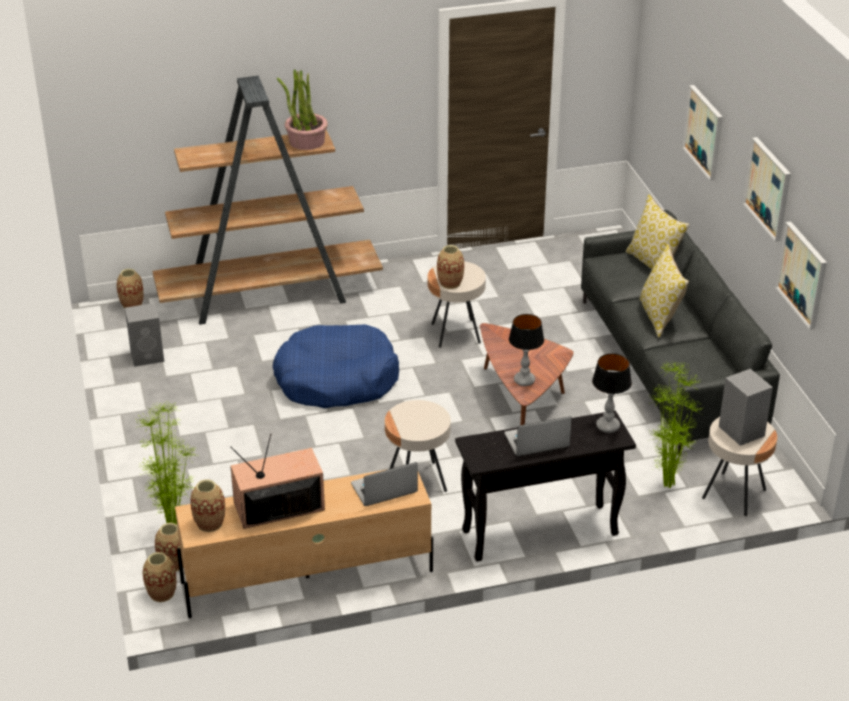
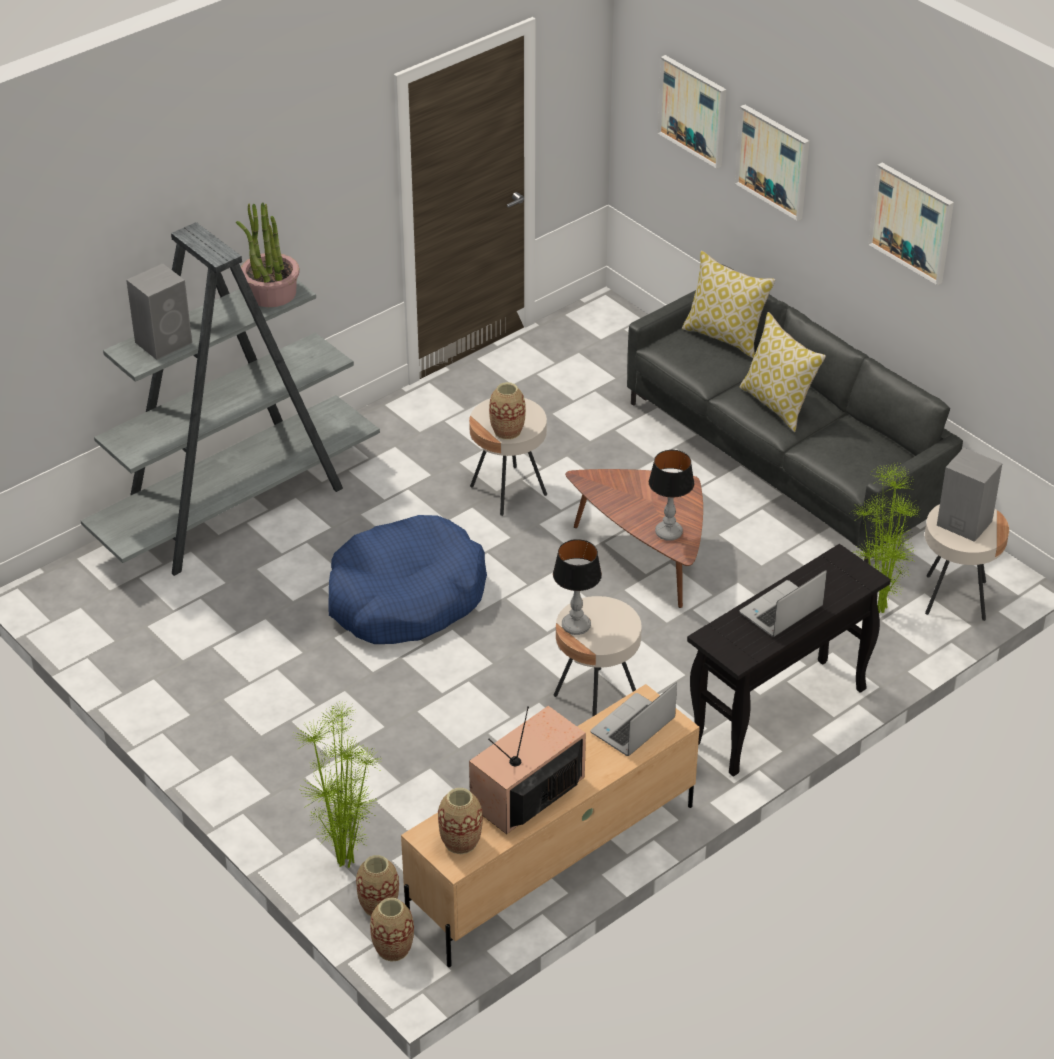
camera: 25 degrees left, 5 degrees up
(132, 304) = (61, 574): vase -> none
(148, 356) = (138, 640): grey speaker -> grey speaker (164, 342)
(270, 295) = (237, 507): brown bookcase -> grey bookcase
(608, 426) = (845, 566): table lamp -> table lamp (576, 625)
(802, 274) = (990, 319): picture -> picture (693, 110)

